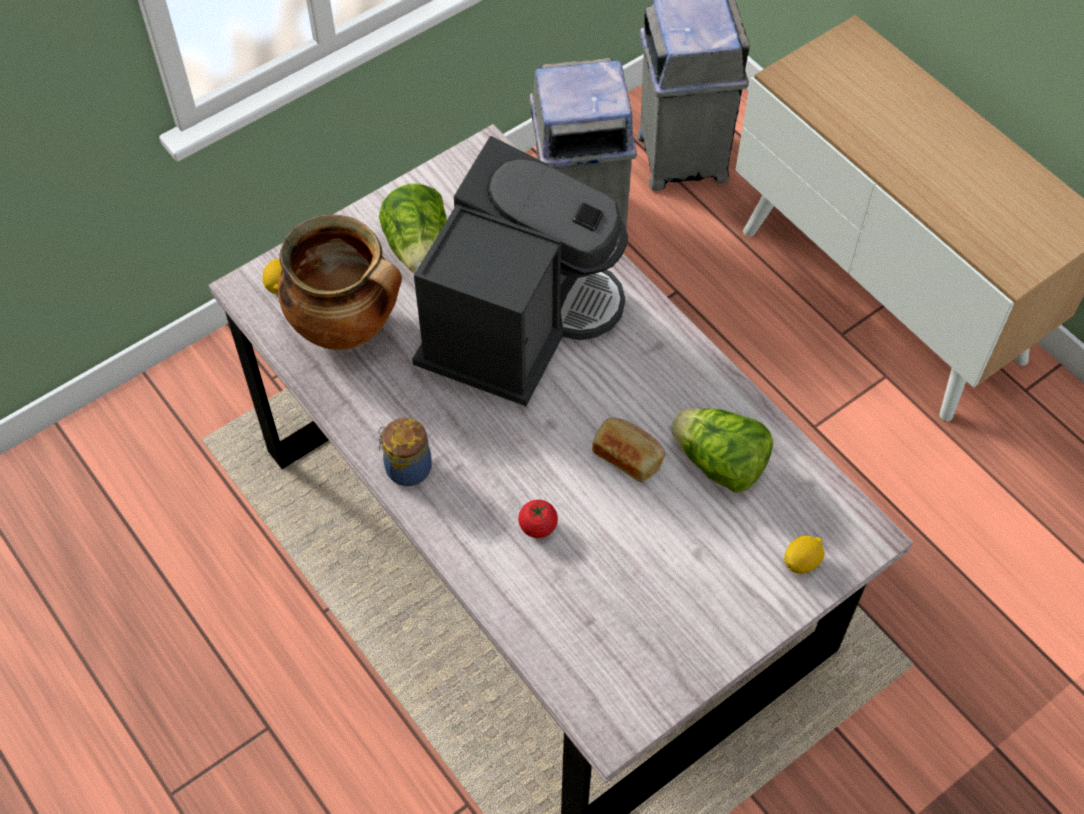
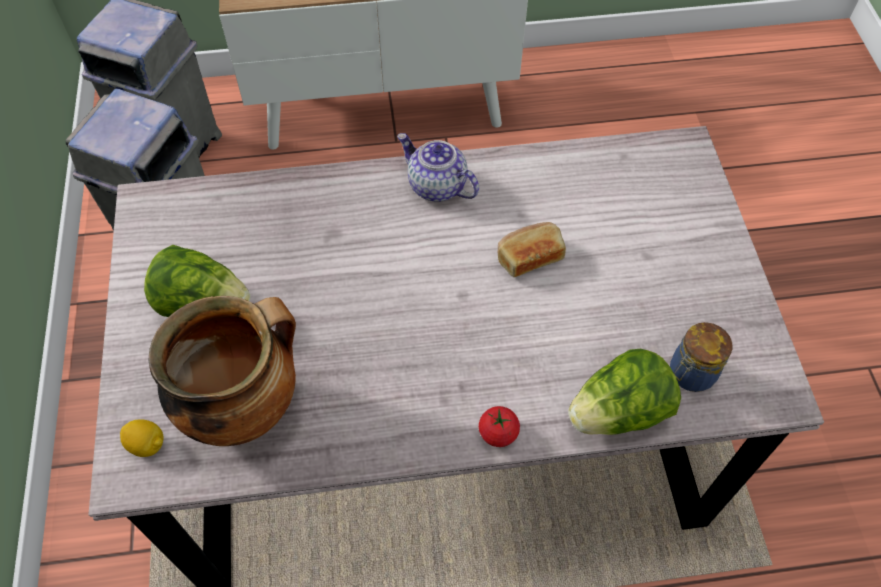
camera: 60 degrees left, 0 degrees up
(406, 467) = (435, 430): jar -> jar (690, 374)
(517, 321) = (341, 268): coffee machine -> none
(538, 526) = (559, 354): tomato -> tomato (498, 433)
(656, 346) = (436, 186): none -> teapot
(719, 463) = (573, 201): lettuce -> lettuce (618, 412)
(802, 561) = (689, 195): lemon -> none

